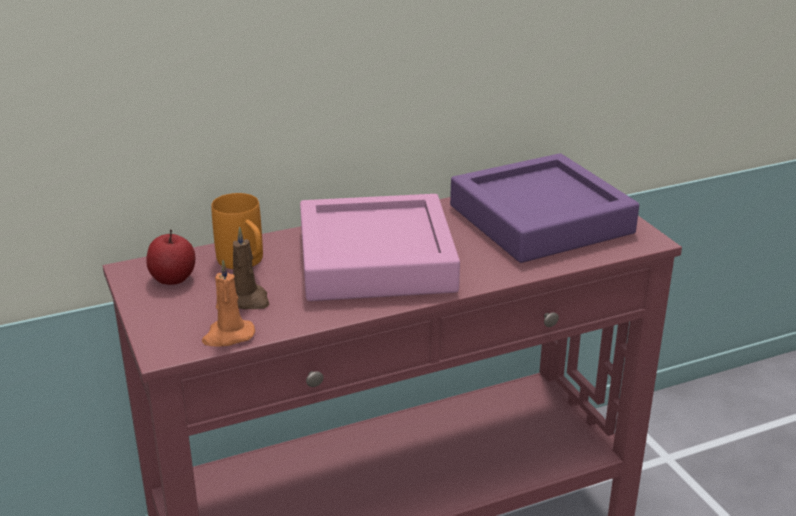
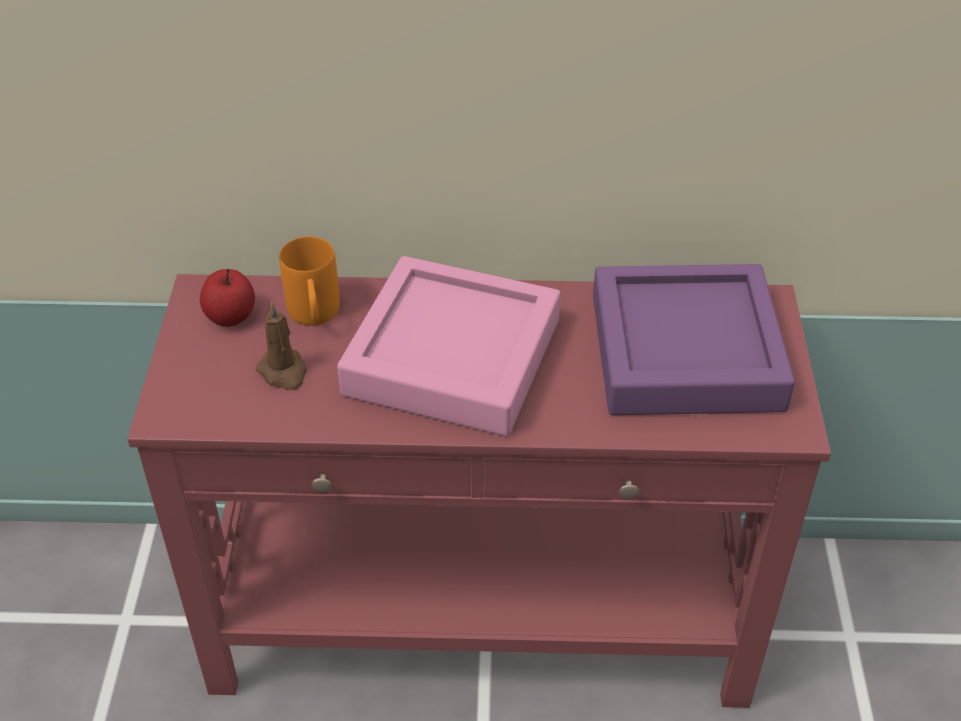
camera: 25 degrees right, 15 degrees up
(228, 336) = (234, 417): orange candle -> none

